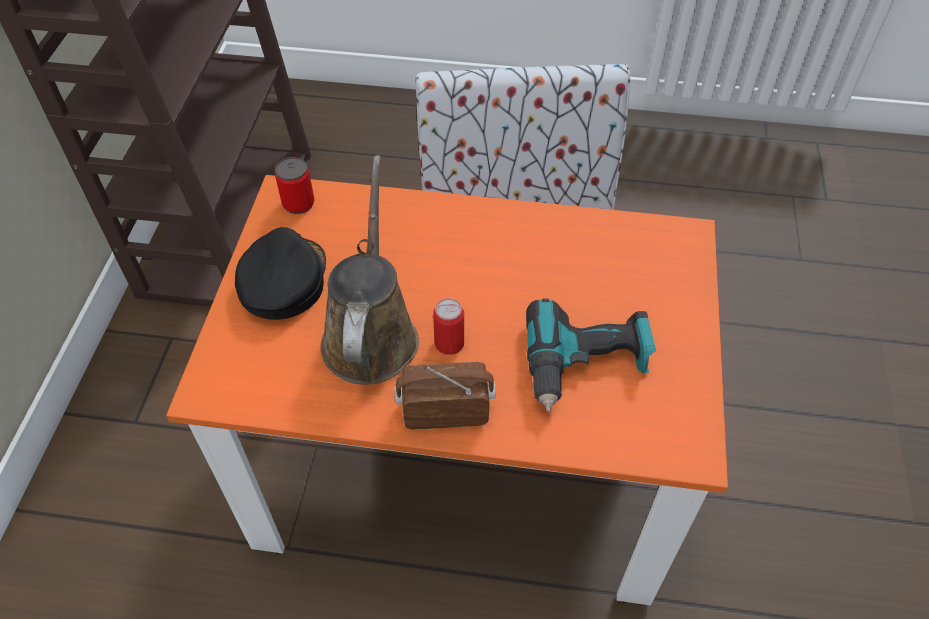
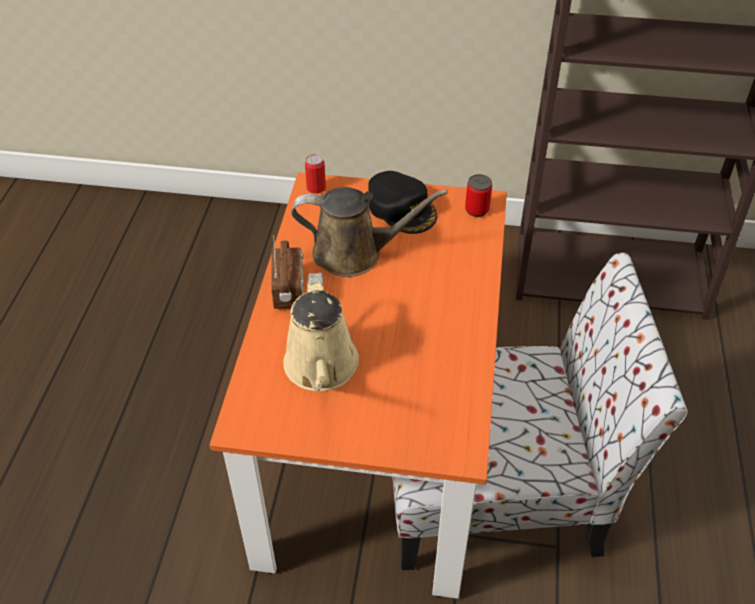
camera: 90 degrees right, 5 degrees down
(282, 280) = (402, 208): black cap -> black cap turned 45 degrees clockwise
(449, 343) = (345, 293): can -> can (316, 188)
(586, 365) = (321, 369): power drill -> beige watering can

